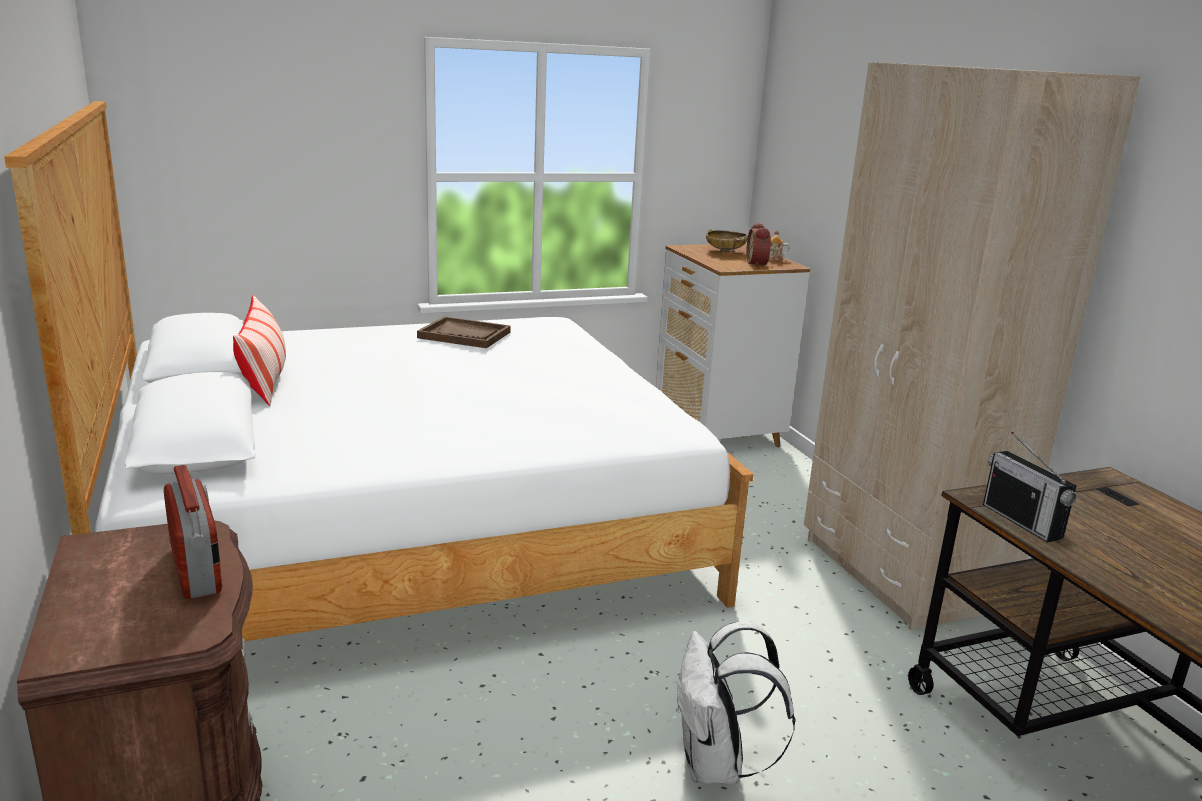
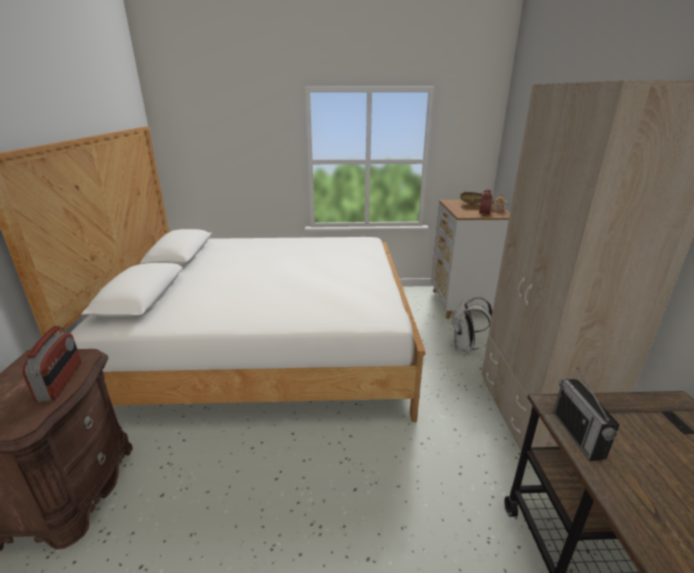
camera: 20 degrees right, 5 degrees up
(264, 379) = (200, 265): pillow -> none
(464, 335) = (314, 246): brown tray -> none
(716, 766) = (350, 538): white backpack -> white backpack (465, 347)

